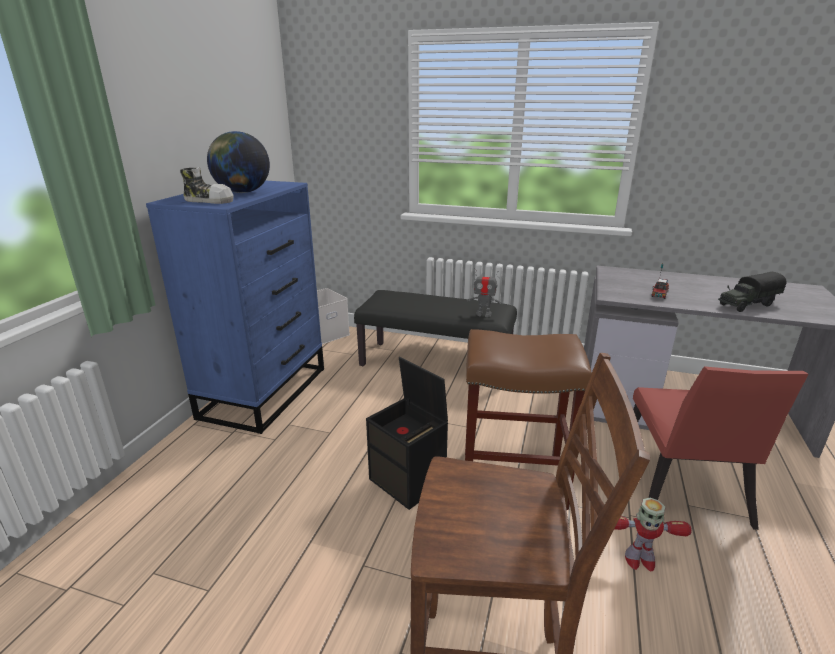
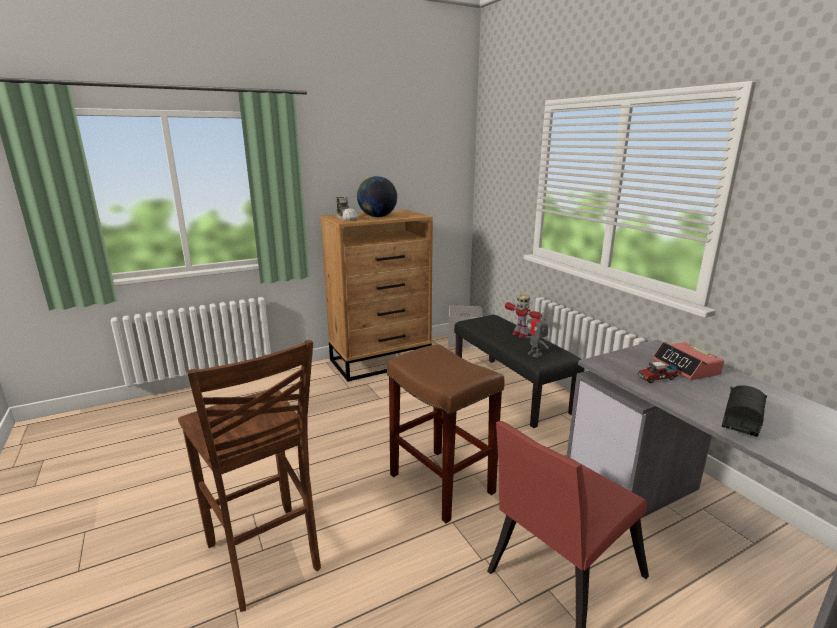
camera: 45 degrees right, 5 degrees down
(265, 391) = (381, 361): blue dresser -> brown dresser
(409, 481) = (379, 446): black storage box -> none
(639, 560) = (440, 583): toy robot -> toy robot (520, 334)
(653, 280) = (686, 367): none -> alarm clock
(747, 304) = (741, 422): toy truck -> toy truck turned 105 degrees clockwise

